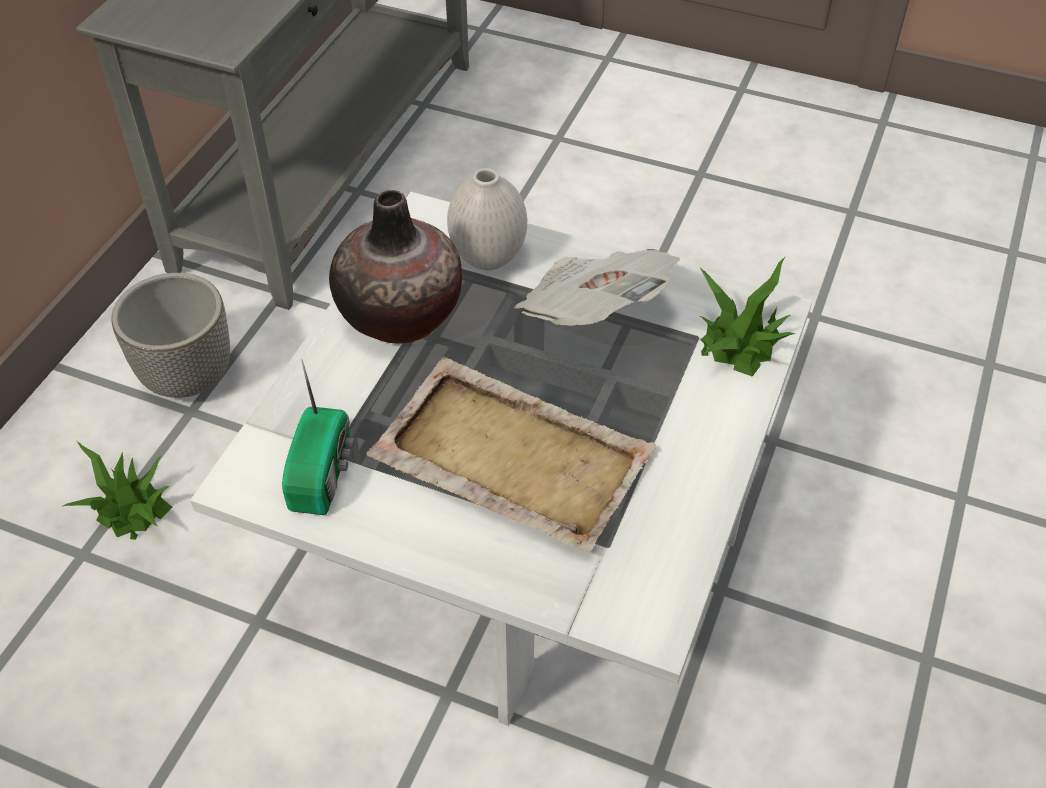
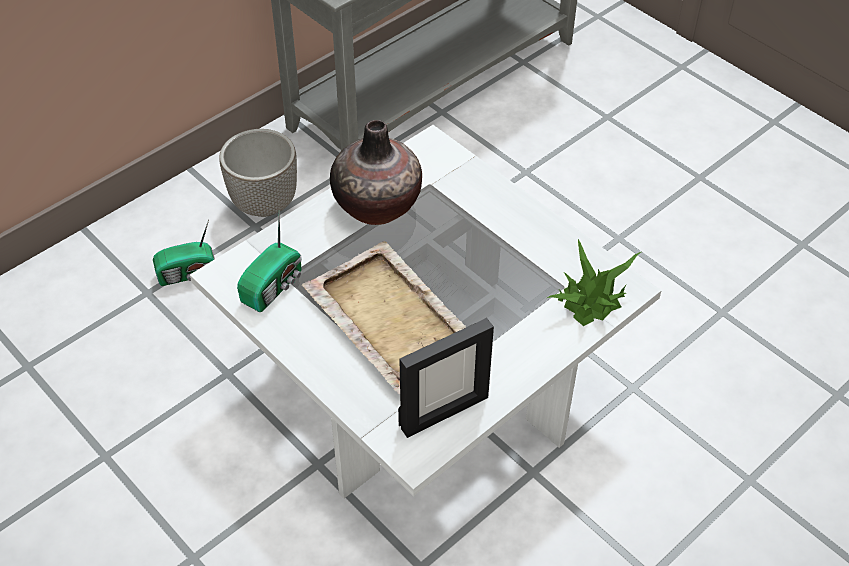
camera: 25 degrees right, 0 degrees up
(130, 506) = (188, 273): potted plant -> radio
(489, 259) = (456, 187): white vase -> none
(592, 313) = (502, 246): newspaper -> none
(653, 552) = (443, 411): none -> picture frame

